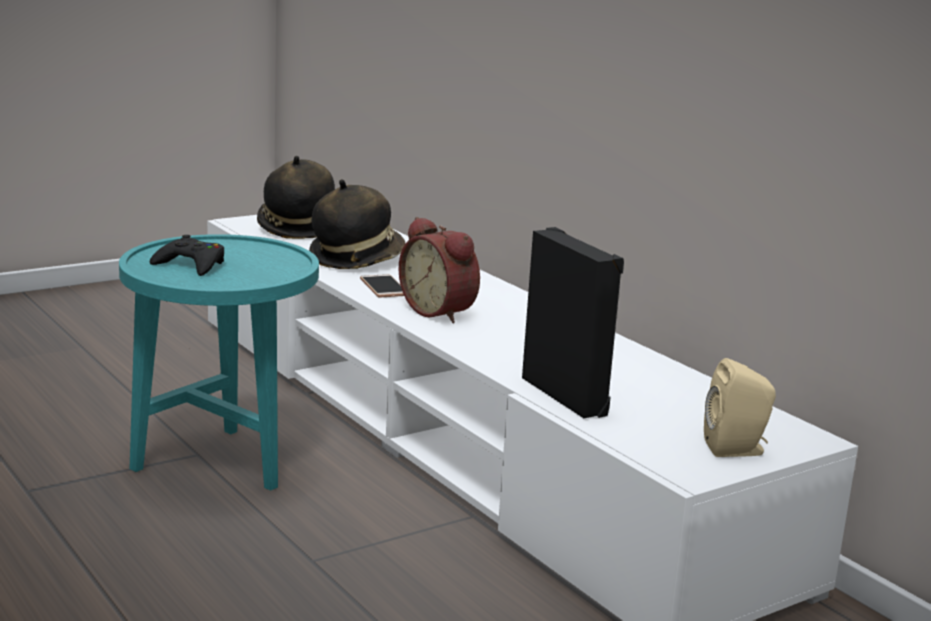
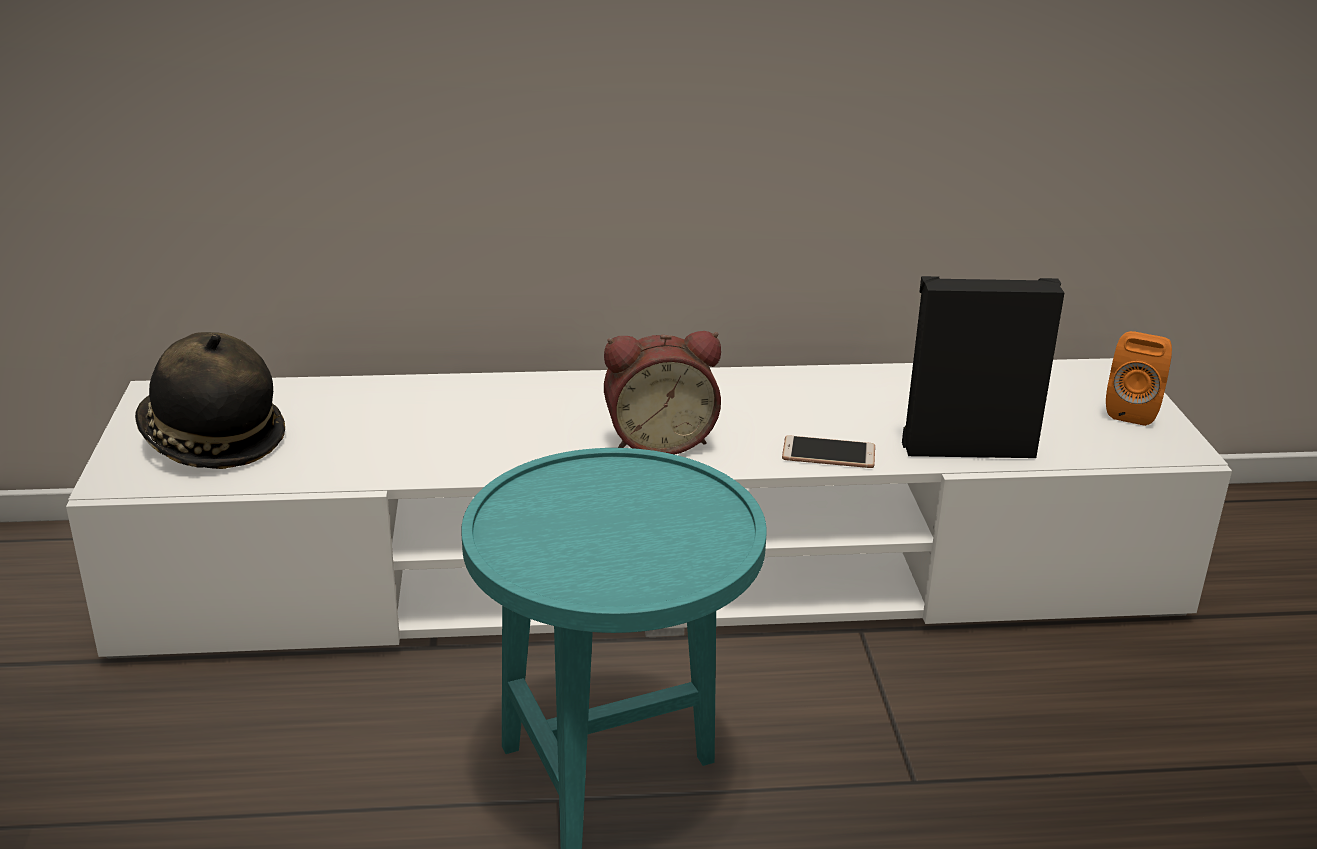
camera: 60 degrees left, 10 degrees up
(191, 265) = (607, 550): black game controller -> none
(356, 259) = (399, 437): hat -> none
(383, 287) = (536, 451): phone -> phone (828, 454)
(737, 450) = (1133, 411): beige speaker -> orange speaker

